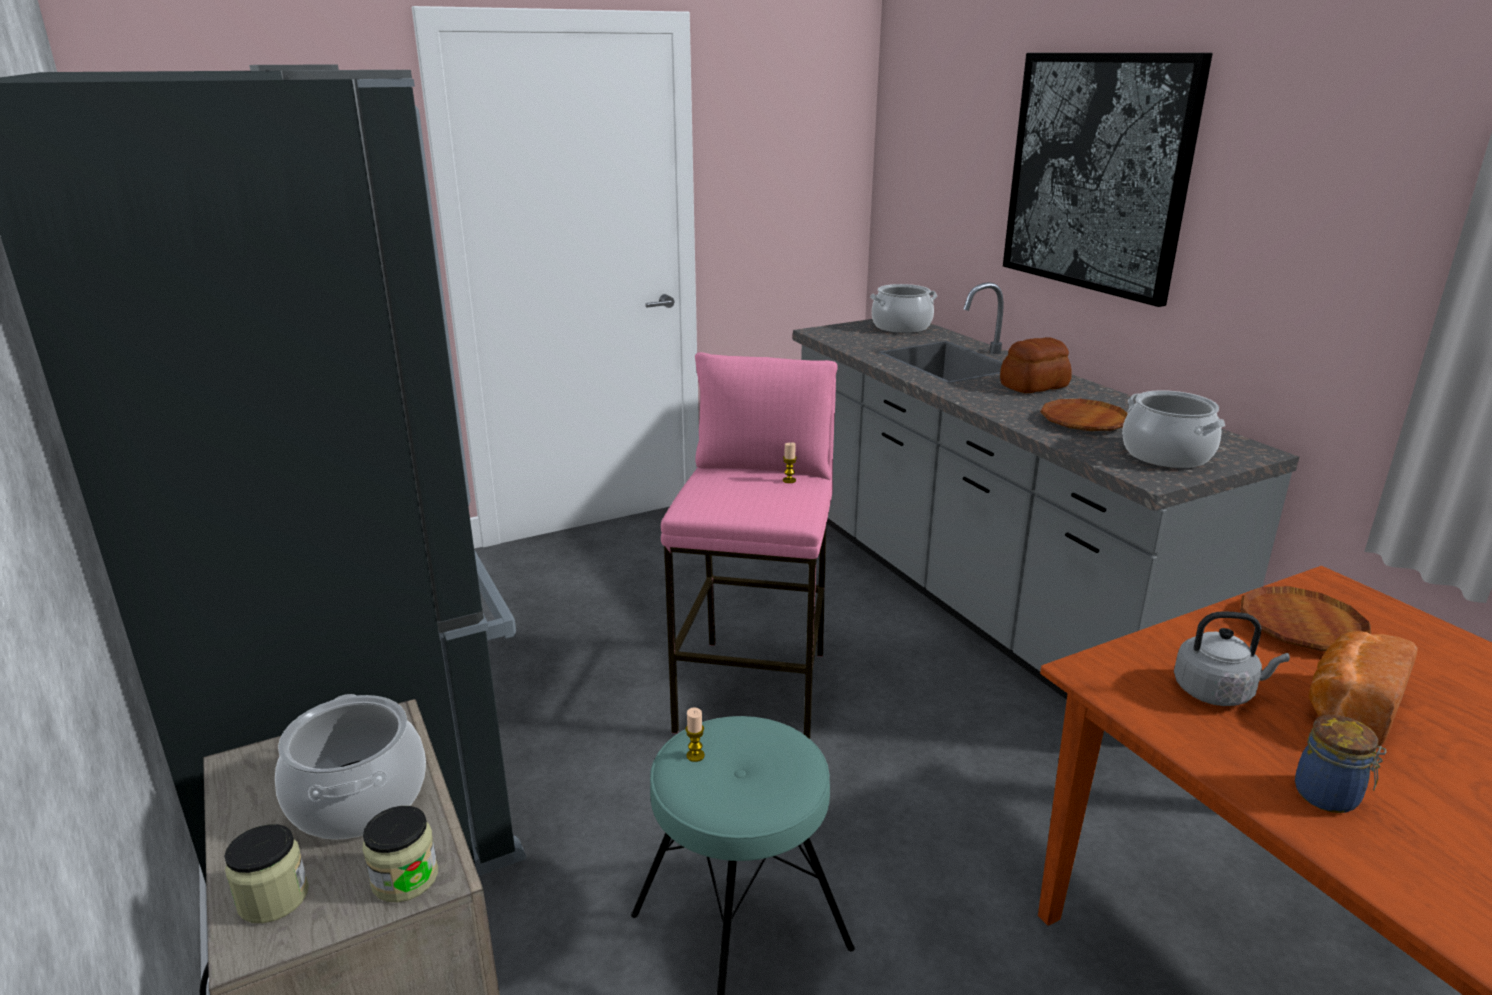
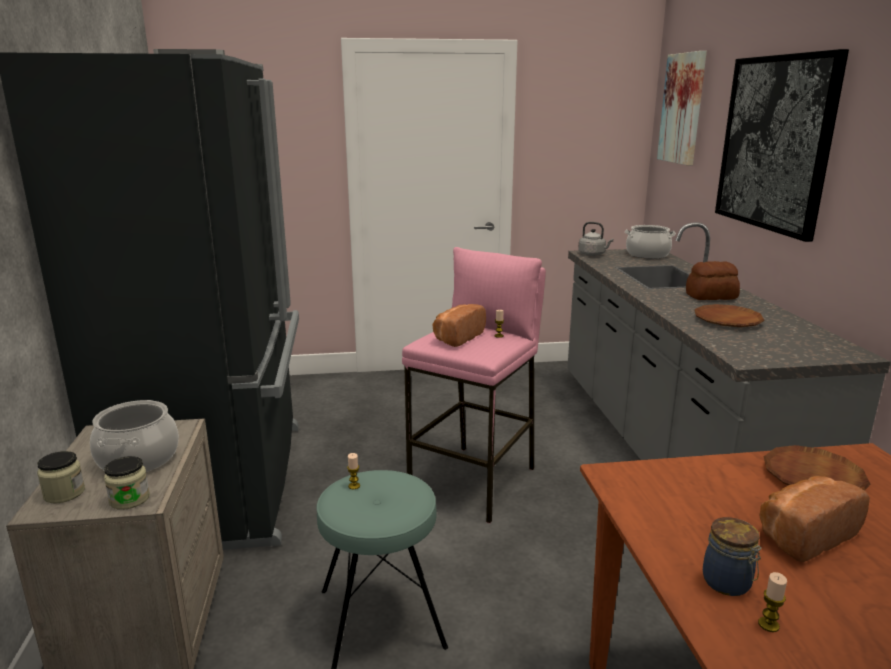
camera: 20 degrees right, 5 degrees down
(734, 492) = (457, 337): none -> bread
(930, 117) = (682, 108): none -> picture
(1167, 454) = (773, 347): cooking pot -> none
(1217, 692) = (700, 504): grey kettle -> grey kettle (593, 254)
(1407, 840) = (768, 624): none -> candle

